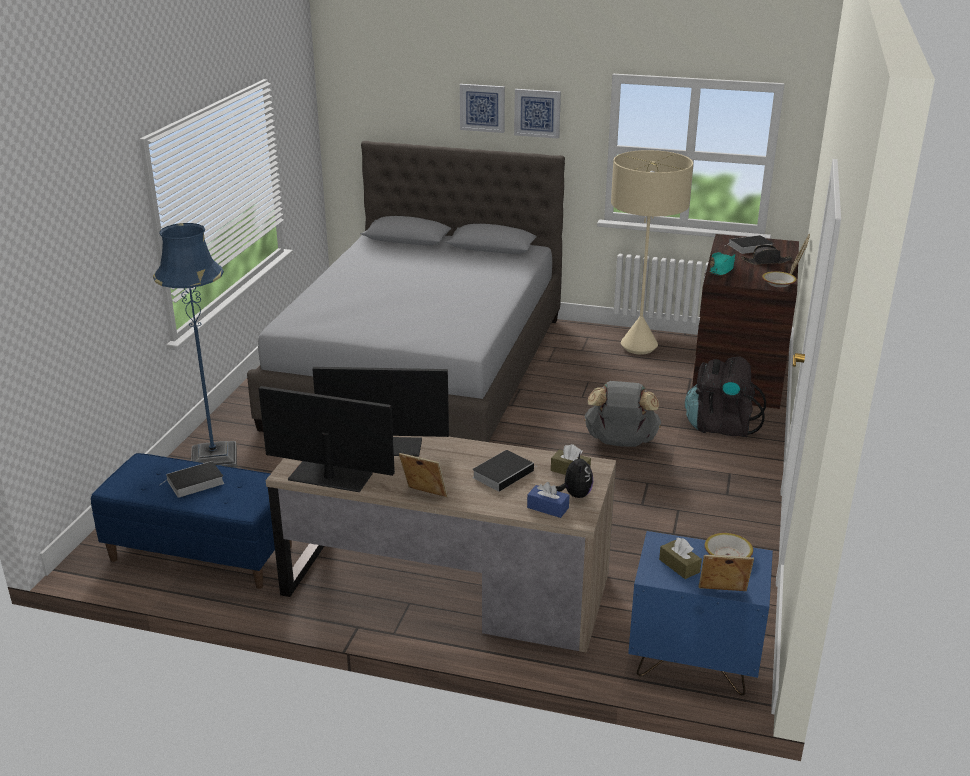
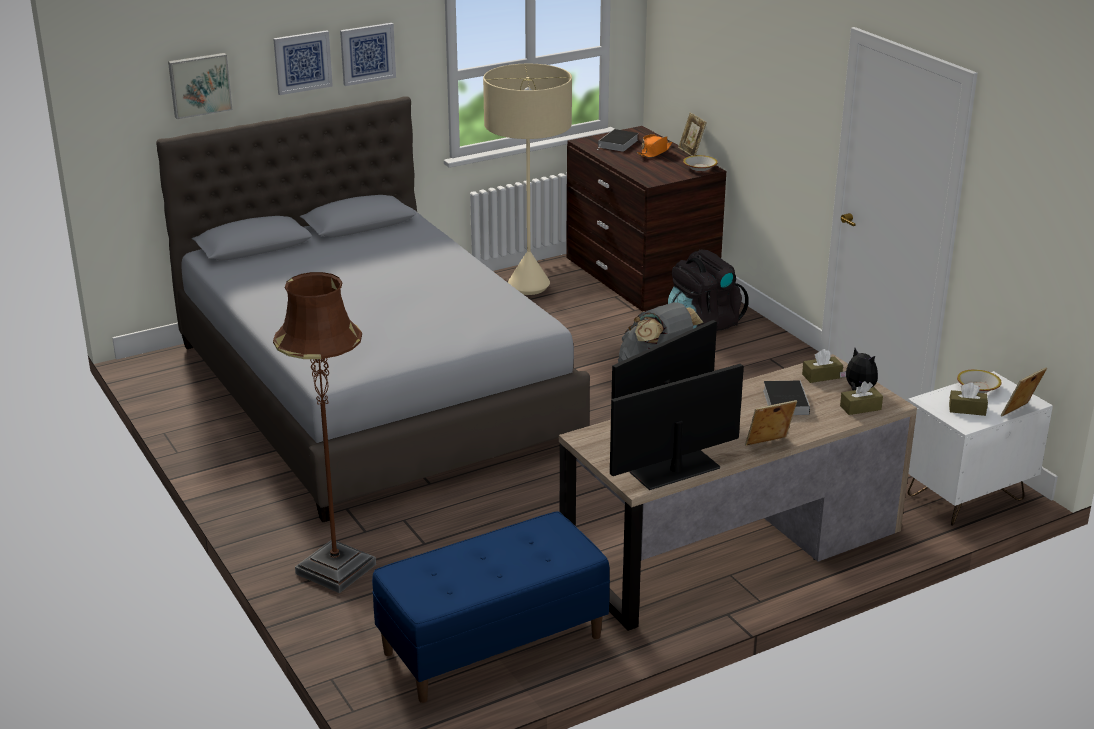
camera: 45 degrees left, 0 degrees up
(194, 483) = (490, 560): book -> none
(214, 460) = (335, 569): blue floor lamp -> brown floor lamp
(401, 107) = (199, 85): none -> picture
(548, 508) = (860, 408): blue tissue box -> brown tissue box
(692, 663) = (965, 498): blue nightstand -> white nightstand
(721, 269) = (636, 170): turquoise hat -> none
(766, 261) = (654, 152): black hat -> orange hat

